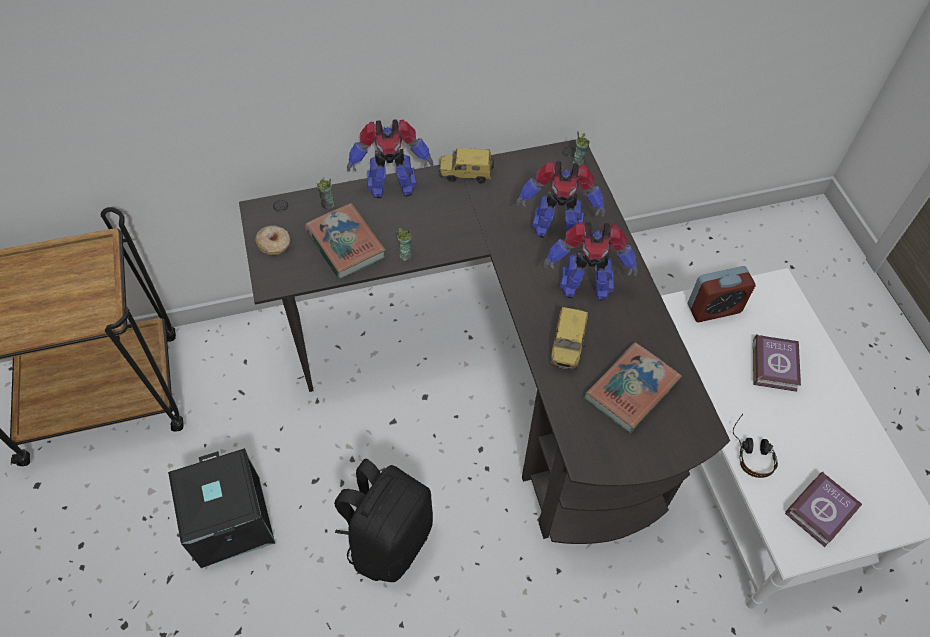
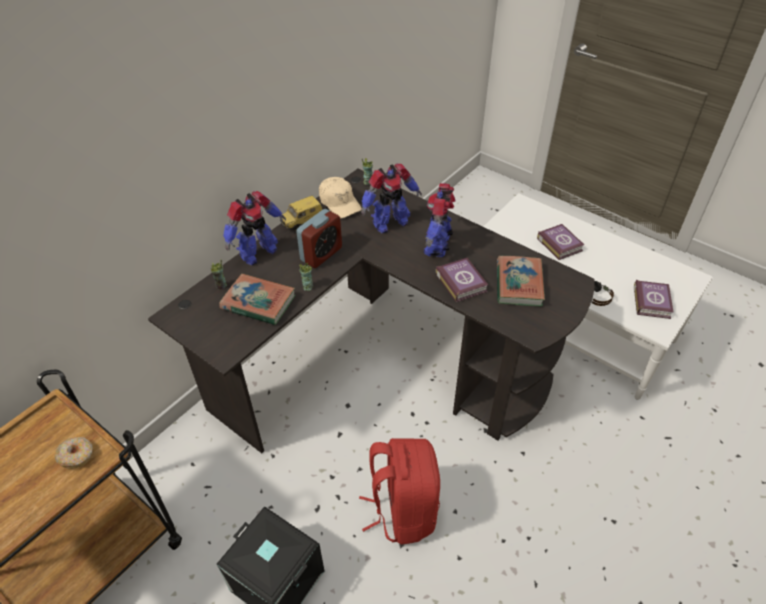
camera: 35 degrees left, 10 degrees down
(274, 244) = (204, 330): donut -> donut (77, 455)
(389, 539) = (402, 510): black backpack -> red backpack
(524, 172) = (339, 203): none -> beige cap
(568, 347) = (461, 282): toy car -> book
(584, 286) = (438, 245): toy robot -> toy robot turned 135 degrees clockwise
(713, 309) = (501, 233): alarm clock -> alarm clock (321, 254)

